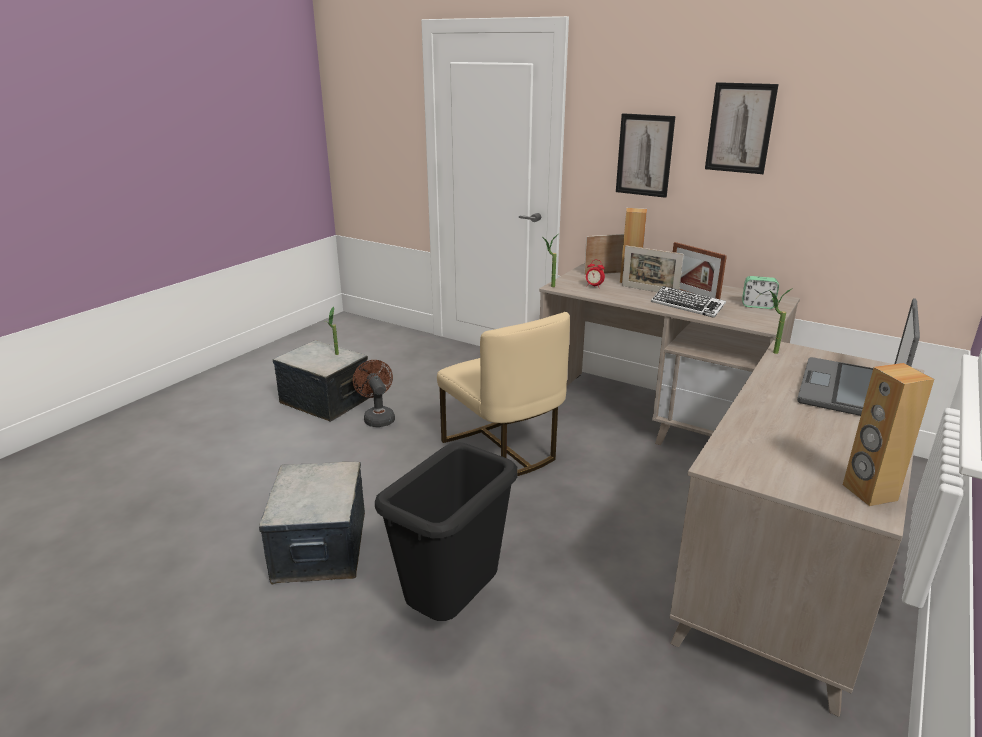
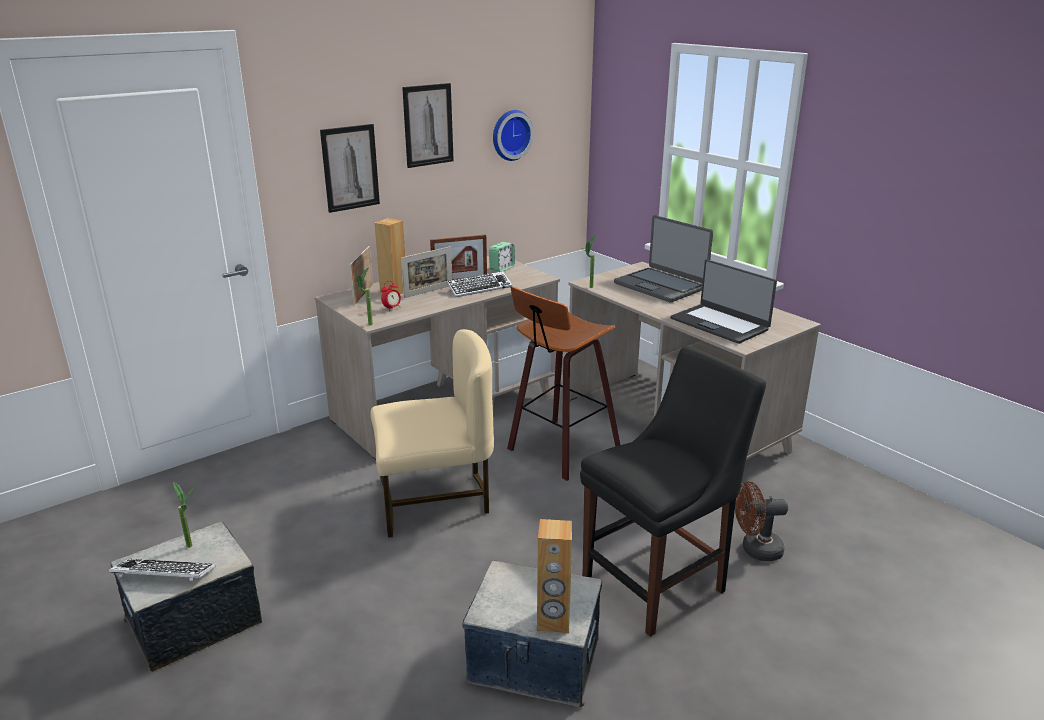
camera: 70 degrees left, 0 degrees up
(306, 356) = (163, 575): none -> keyboard
(377, 417) = (289, 577): brown fan -> brown fan (755, 550)
(452, 608) = (659, 583): black trash can -> black chair
(638, 498) = (560, 451): none -> stool
(772, 443) = (720, 324): none -> laptop
(858, 160) = (510, 134): none -> wall clock
(869, 492) = (780, 318): brown speaker -> brown speaker (553, 622)

